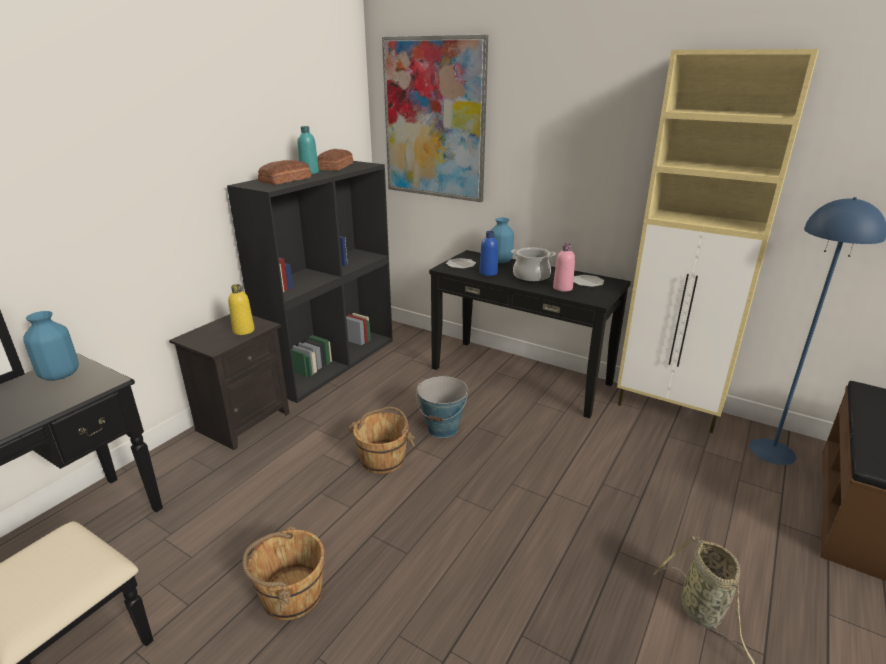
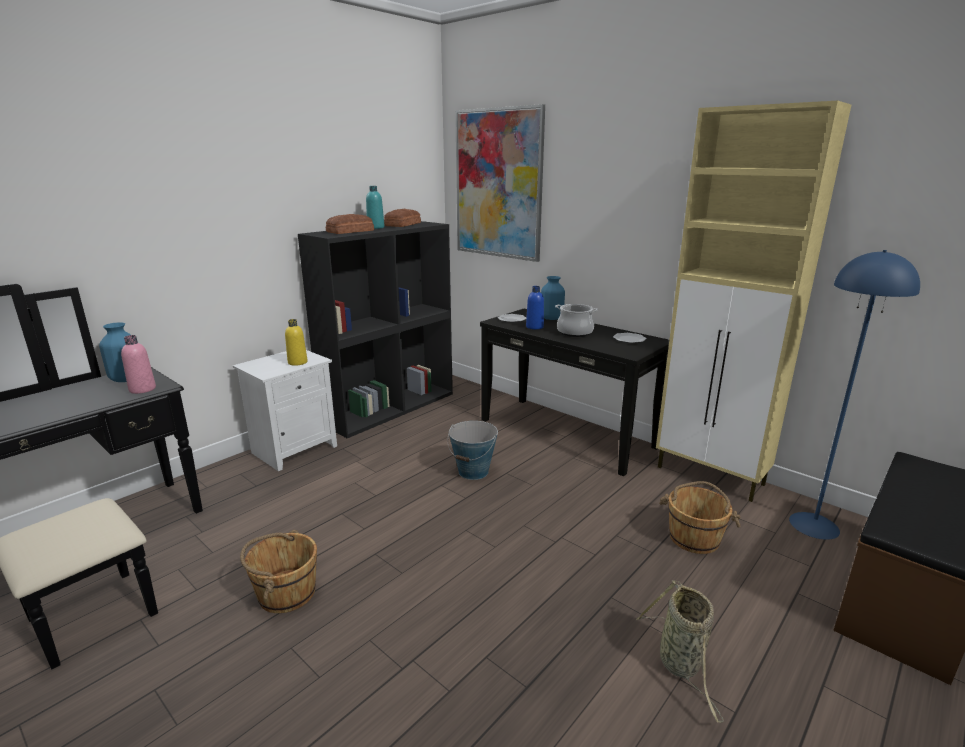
camera: 10 degrees right, 5 degrees down
(243, 421) = (295, 448): black nightstand -> white nightstand
(383, 458) = (408, 491): brown bucket -> brown bucket (694, 537)
(562, 288) = (601, 342): pink bottle -> pink bottle (142, 389)

